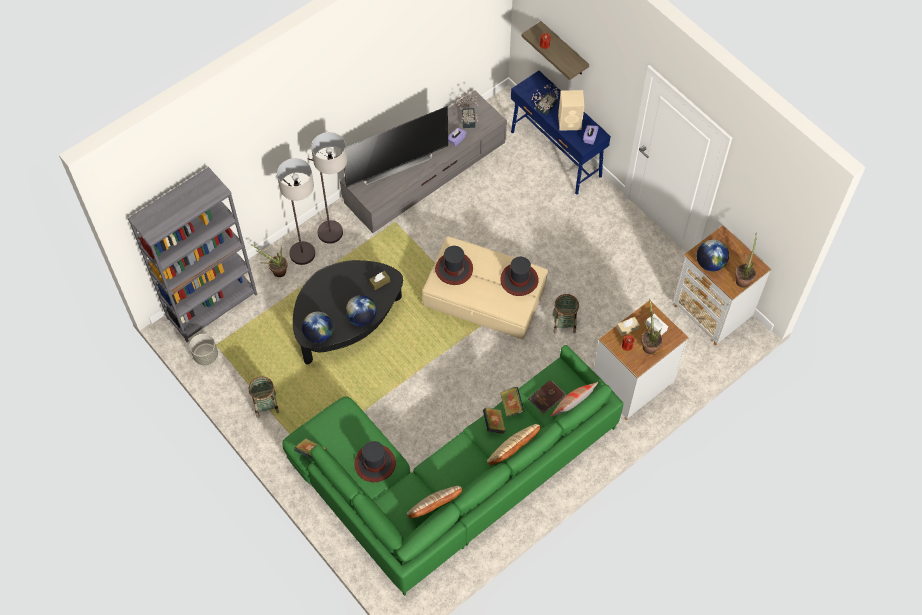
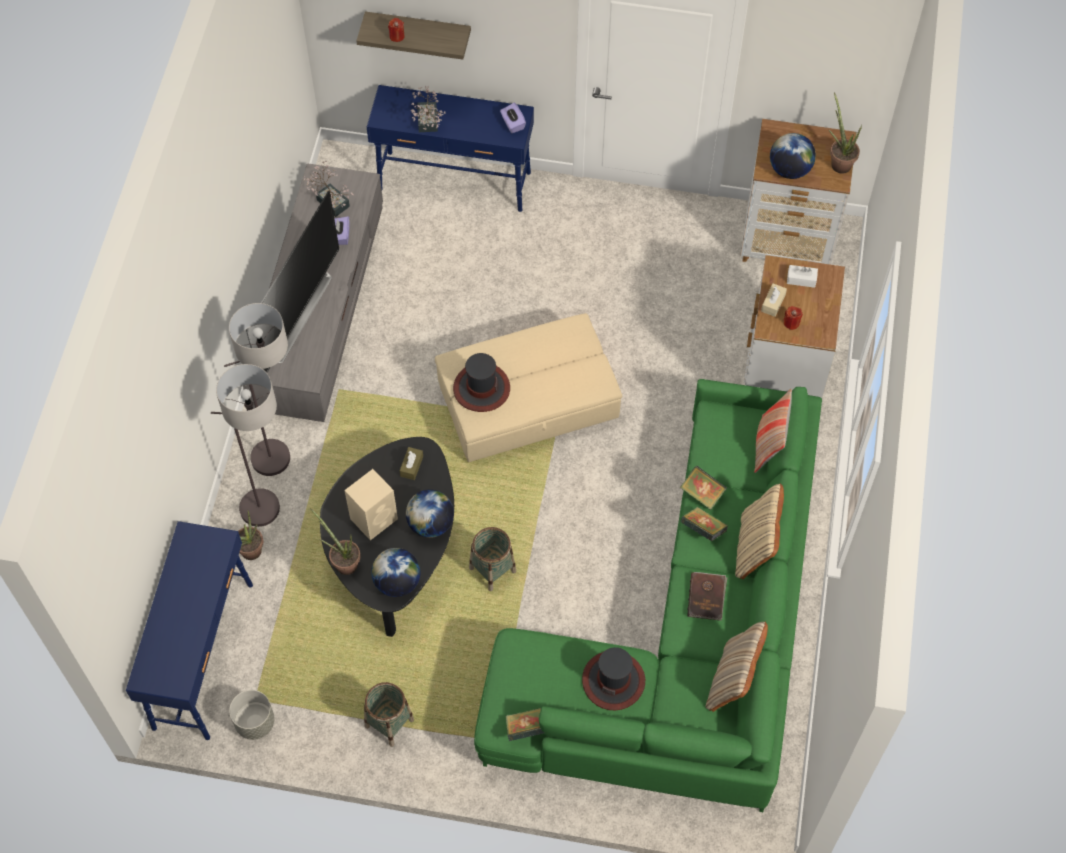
camera: 40 degrees left, 0 degrees up
(212, 306) = (204, 655): grey bookcase -> blue console table
(519, 280) = (568, 347): hat -> none
(547, 397) = (732, 455): brown book -> brown book (707, 597)
(564, 323) = (644, 366): basket -> basket (492, 570)
(570, 122) = (473, 120): beige speaker -> beige speaker (375, 518)
(649, 344) = (812, 304): potted plant -> potted plant (343, 562)

